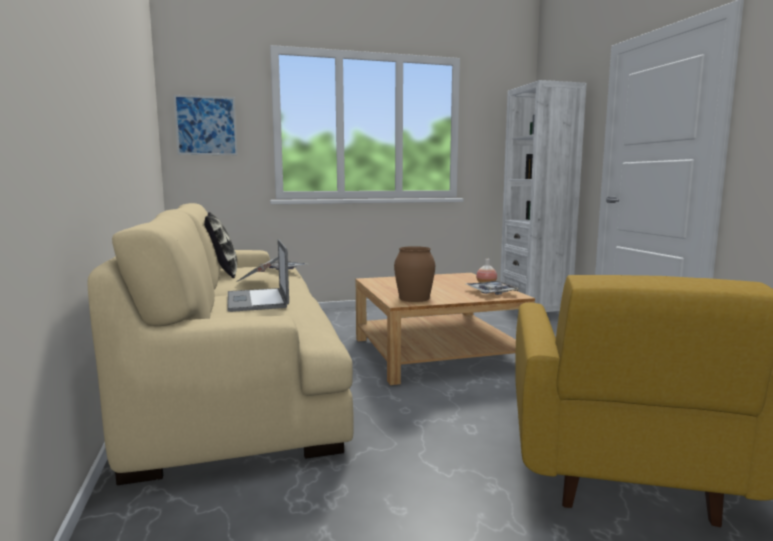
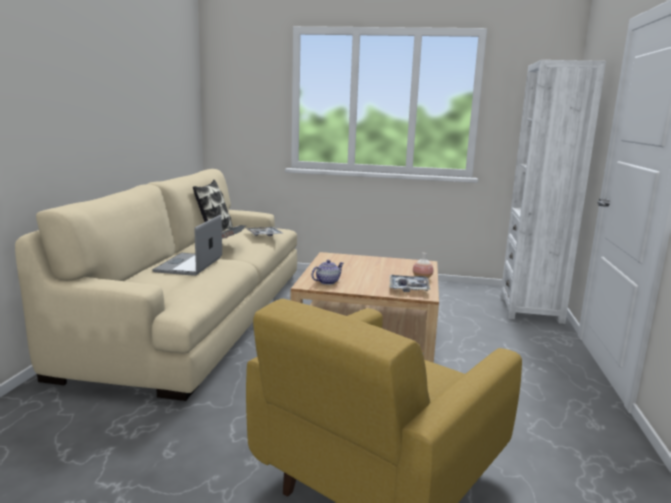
camera: 25 degrees right, 5 degrees up
(206, 125) = (237, 100): picture -> none
(414, 298) = (327, 282): brown vase -> teapot

